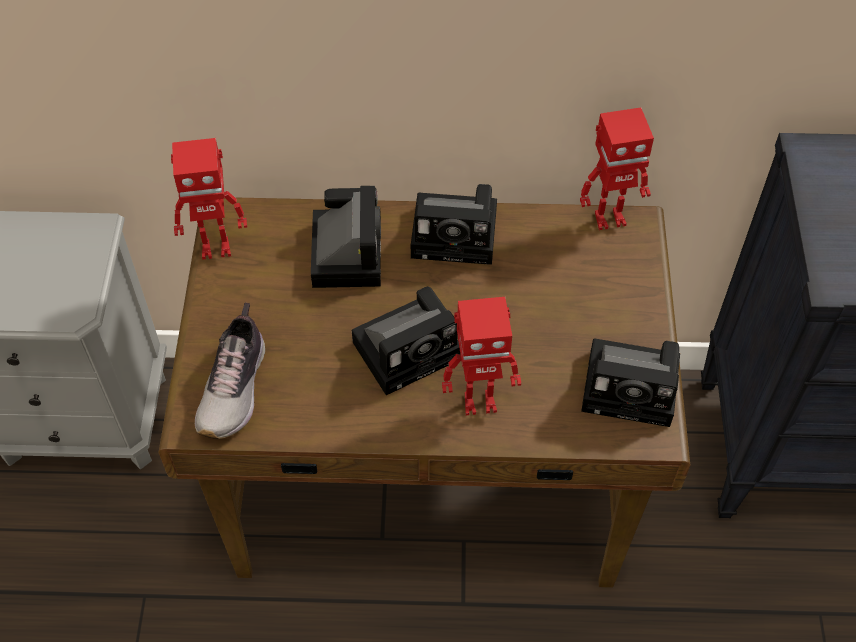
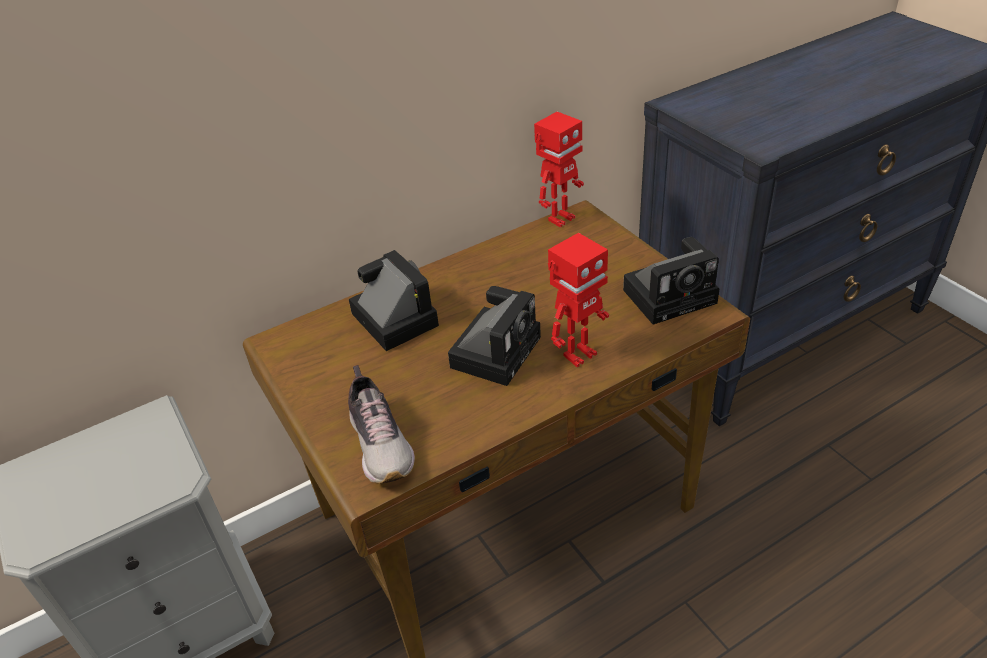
camera: 30 degrees left, 15 degrees down
(216, 247) = (282, 364): toy robot -> none
(458, 234) = (467, 272): camera -> none

